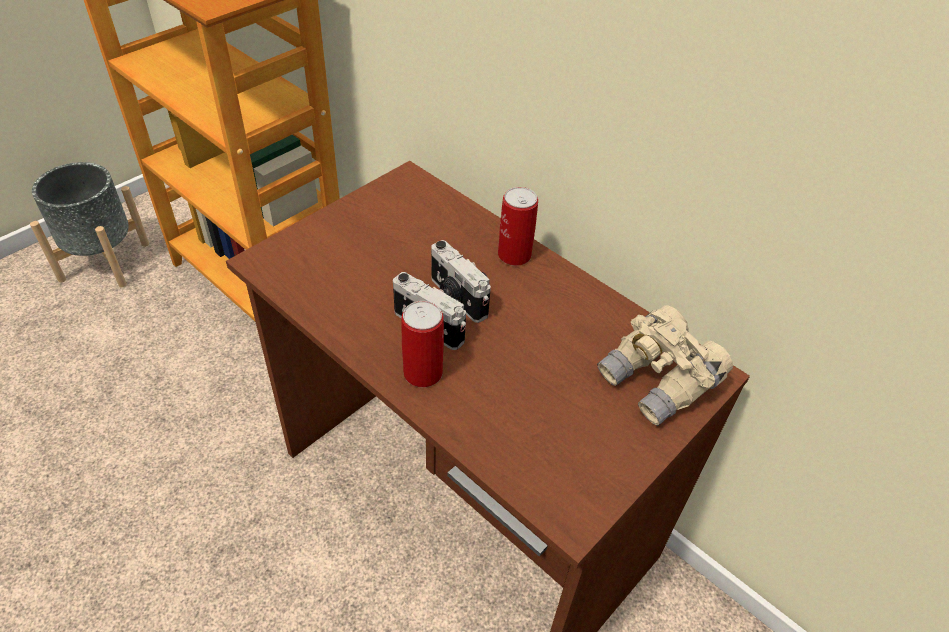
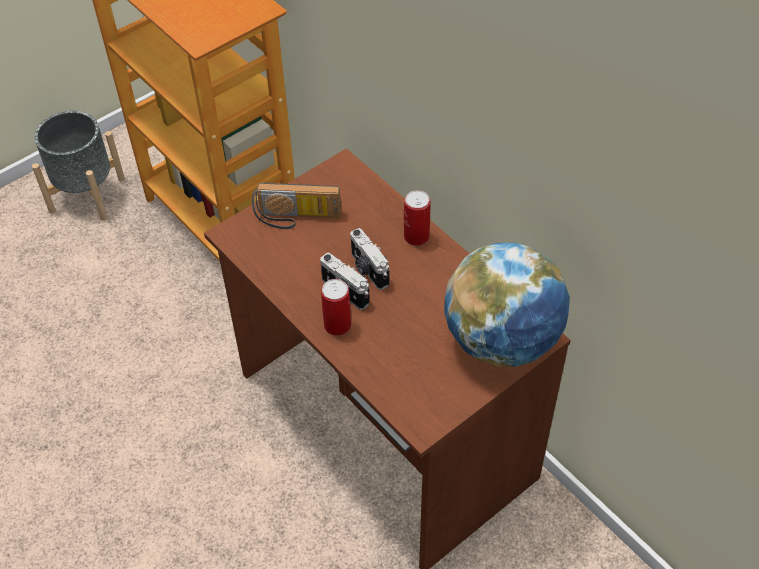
camera: 10 degrees right, 5 degrees up
(353, 239) = (296, 218): none -> radio
(659, 381) = (502, 340): beige binoculars -> globe

